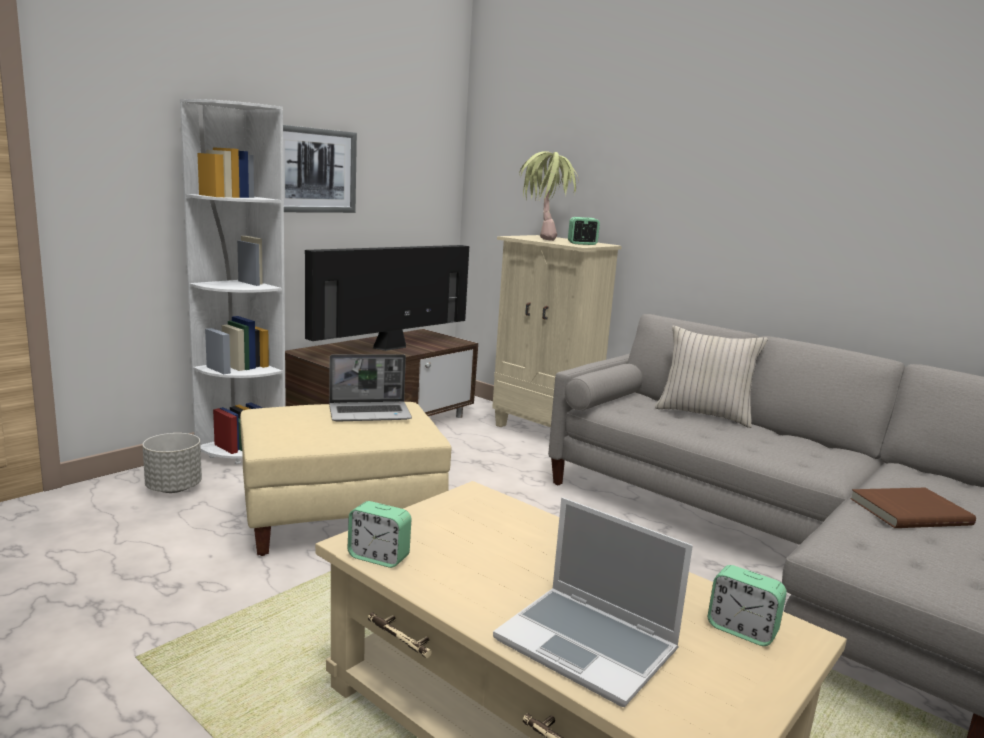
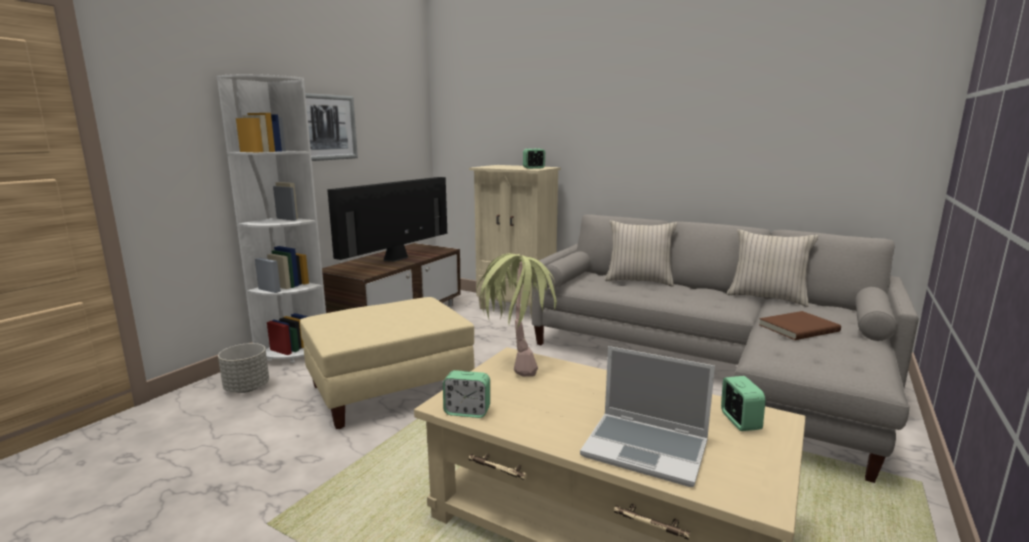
camera: 10 degrees left, 0 degrees up
(370, 413) = (404, 308): laptop -> none
(544, 238) = (503, 166): potted plant -> potted plant (517, 363)
(742, 630) = (739, 421): alarm clock -> alarm clock turned 120 degrees counterclockwise
(885, 461) = (767, 298): none -> beige pillow

